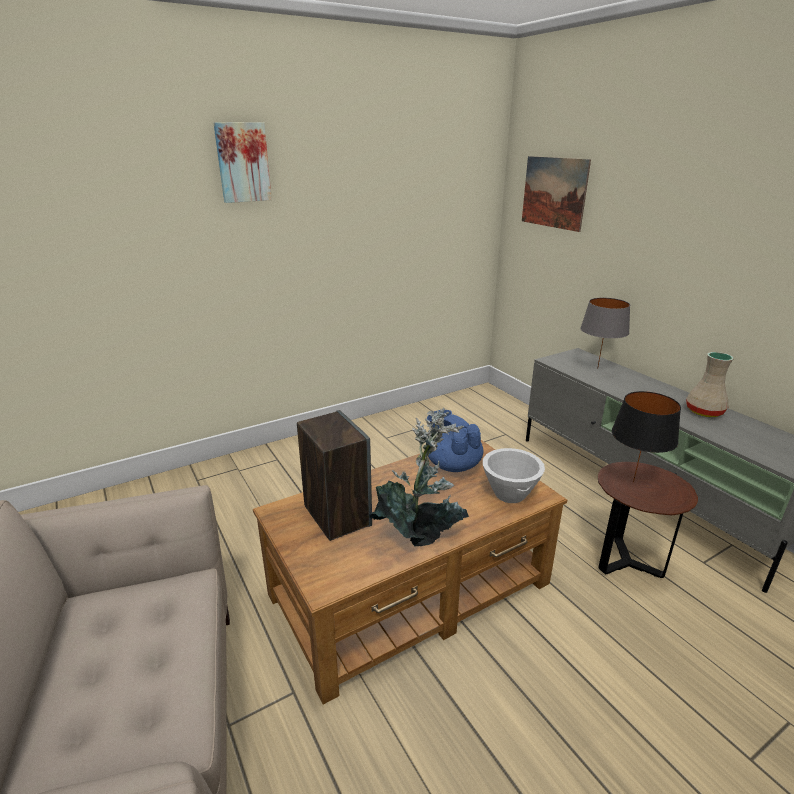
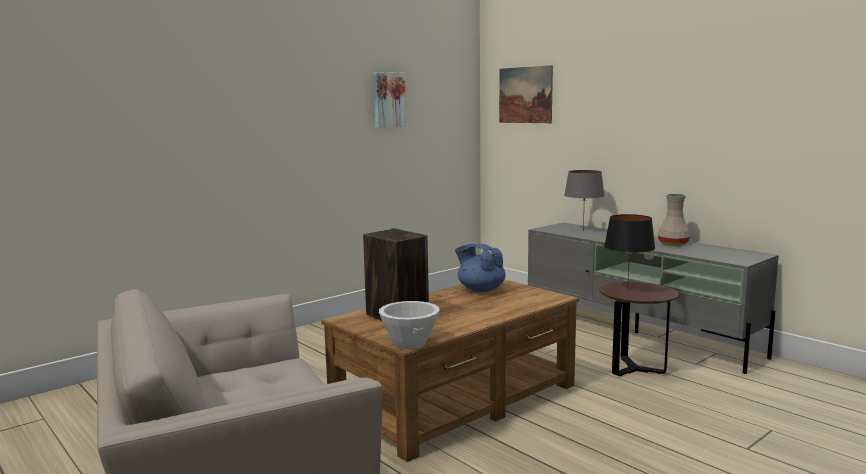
camera: 10 degrees left, 15 degrees down
(242, 162) = (271, 65): picture -> picture (388, 99)
(420, 535) = (470, 319): potted plant -> none
(510, 493) = (533, 298): white bowl -> white bowl (410, 344)

